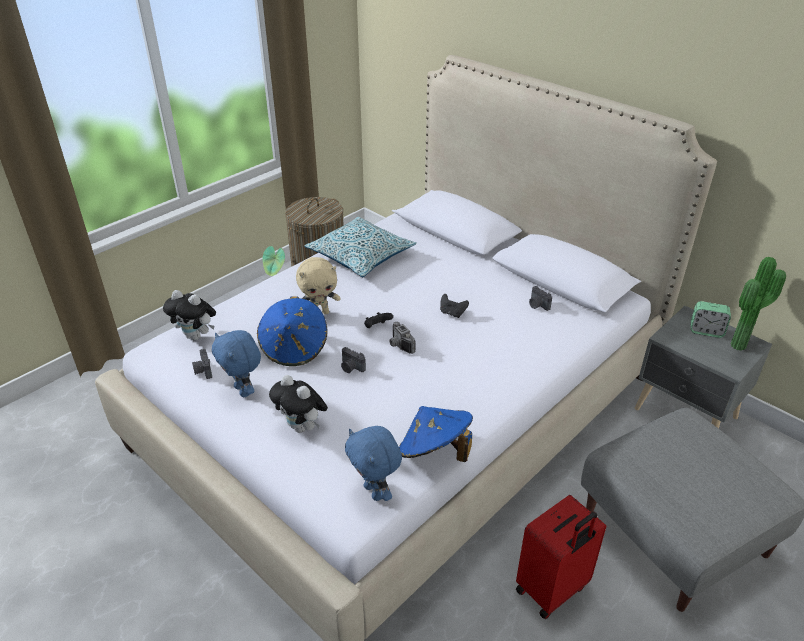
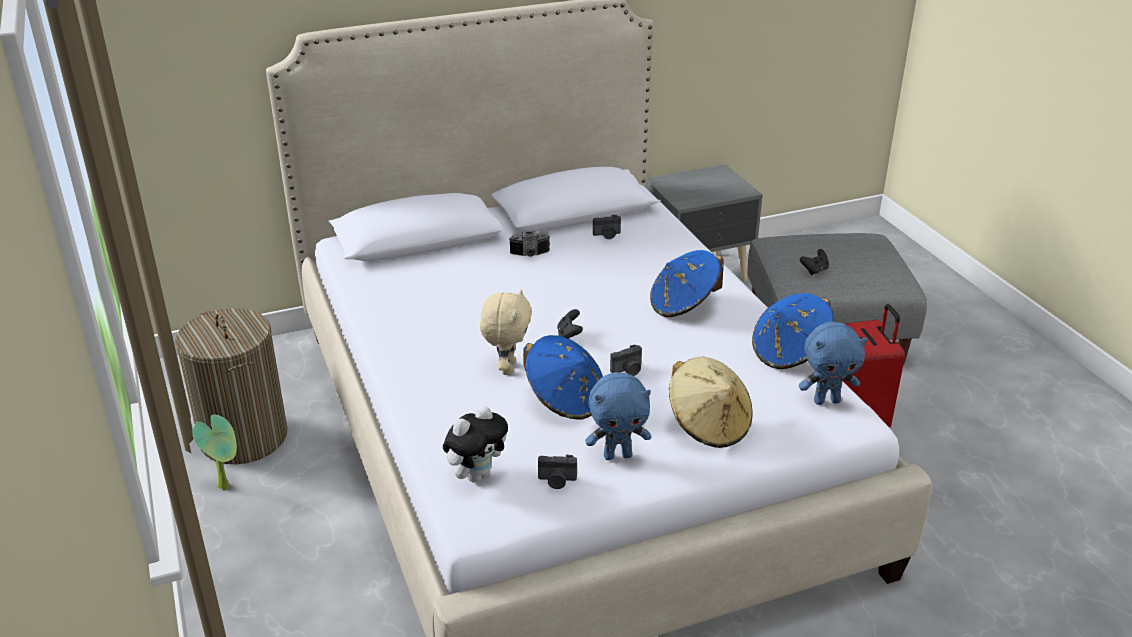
camera: 65 degrees left, 5 degrees down
(302, 427) = (708, 425): plush toy -> beige hat
(361, 256) = (409, 312): pillow -> none
(399, 346) = (613, 330): camera -> camera (530, 255)
(452, 313) = (579, 284): black game controller -> black game controller (814, 270)
(464, 372) = (684, 305): none -> blue hat
(706, 331) = (688, 182): alarm clock -> none
(741, 347) = (721, 177): potted plant -> none

